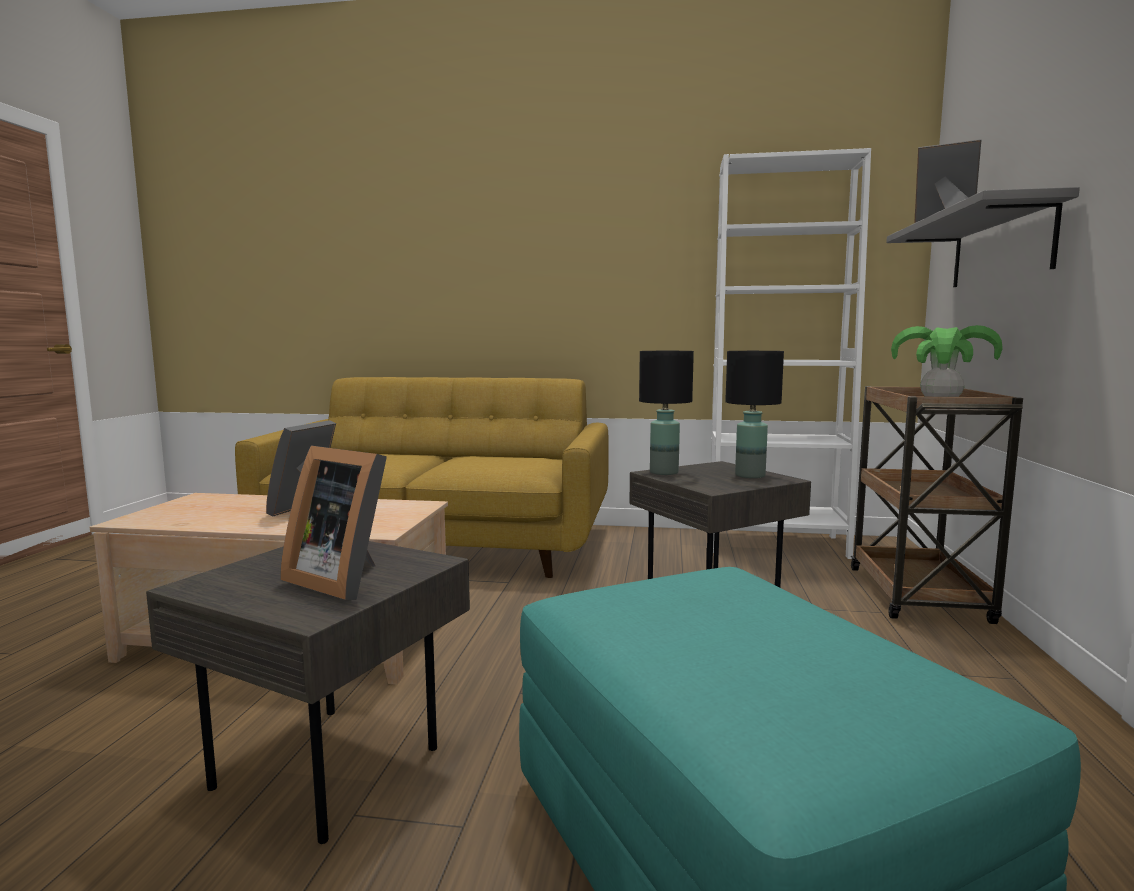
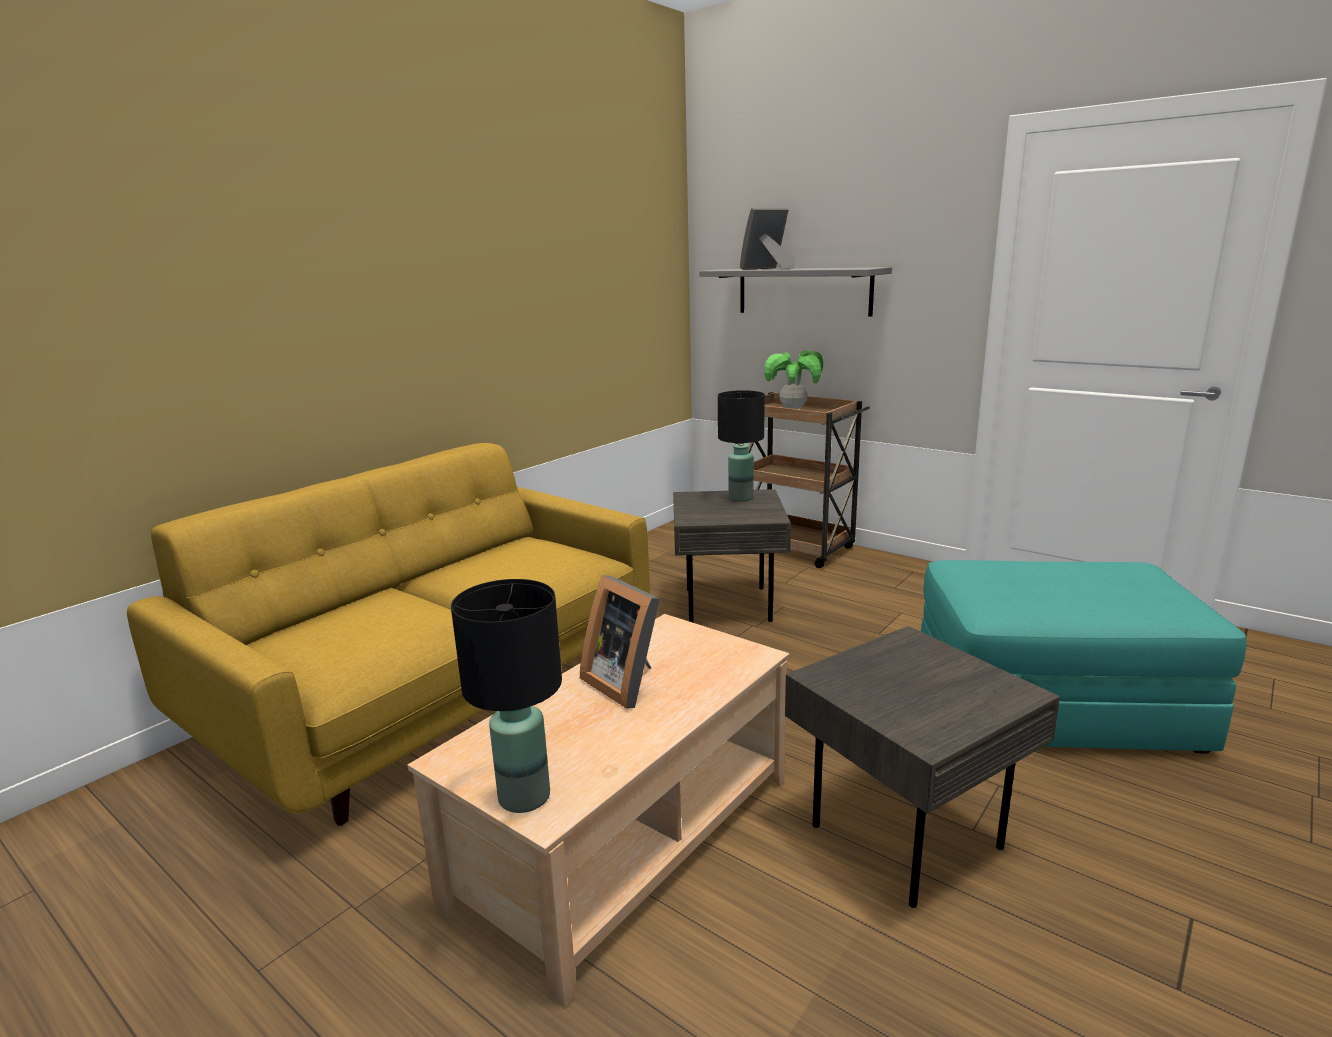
camera: 60 degrees left, 10 degrees up
(344, 580) = (943, 674): picture frame -> none
(663, 472) = (695, 517): black table lamp -> black table lamp (523, 797)
(775, 544) = (654, 550): white bookcase -> none

